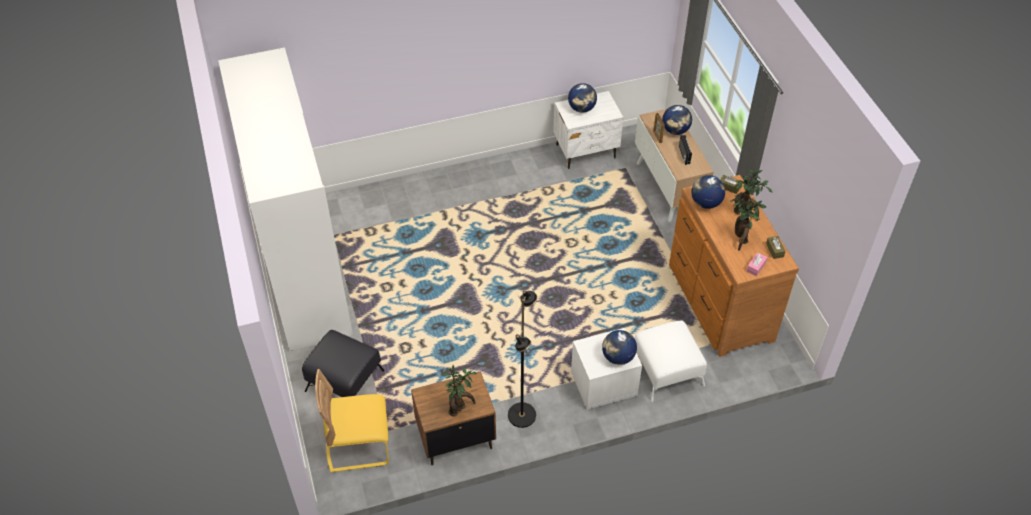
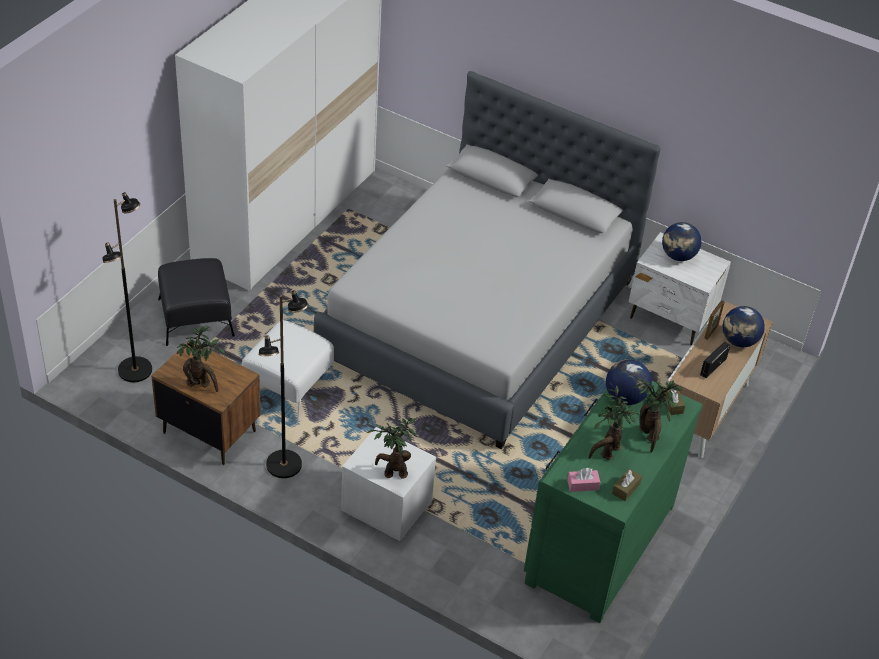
camera: 45 degrees right, 5 degrees down
(358, 446) = (136, 370): yellow chair -> black floor lamp
(498, 236) = (479, 319): none -> grey bed
(618, 357) = (392, 472): globe -> potted plant
(666, 371) = (456, 548): white ottoman -> white ottoman (287, 385)
(718, 302) = (597, 542): brown dresser -> green dresser

